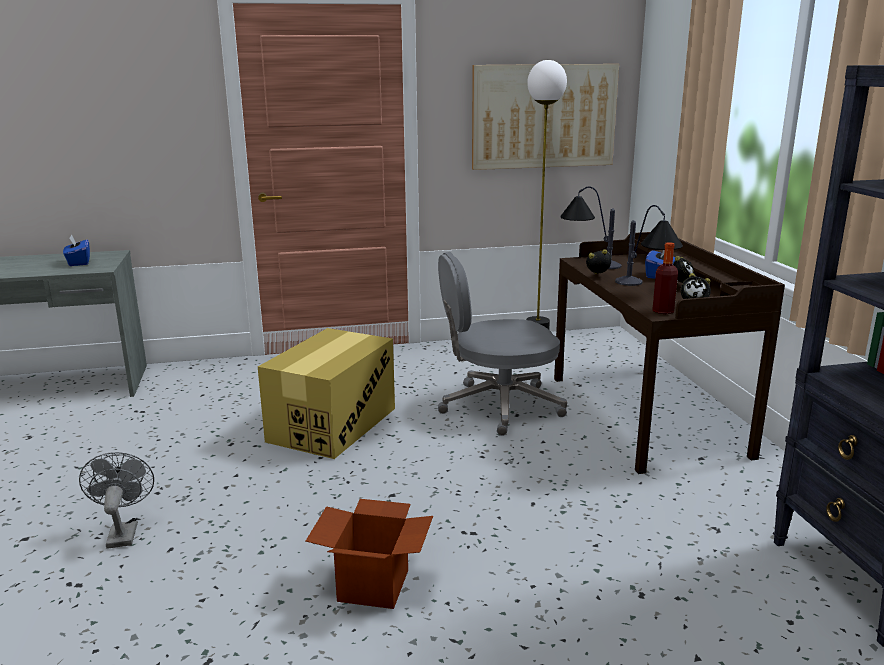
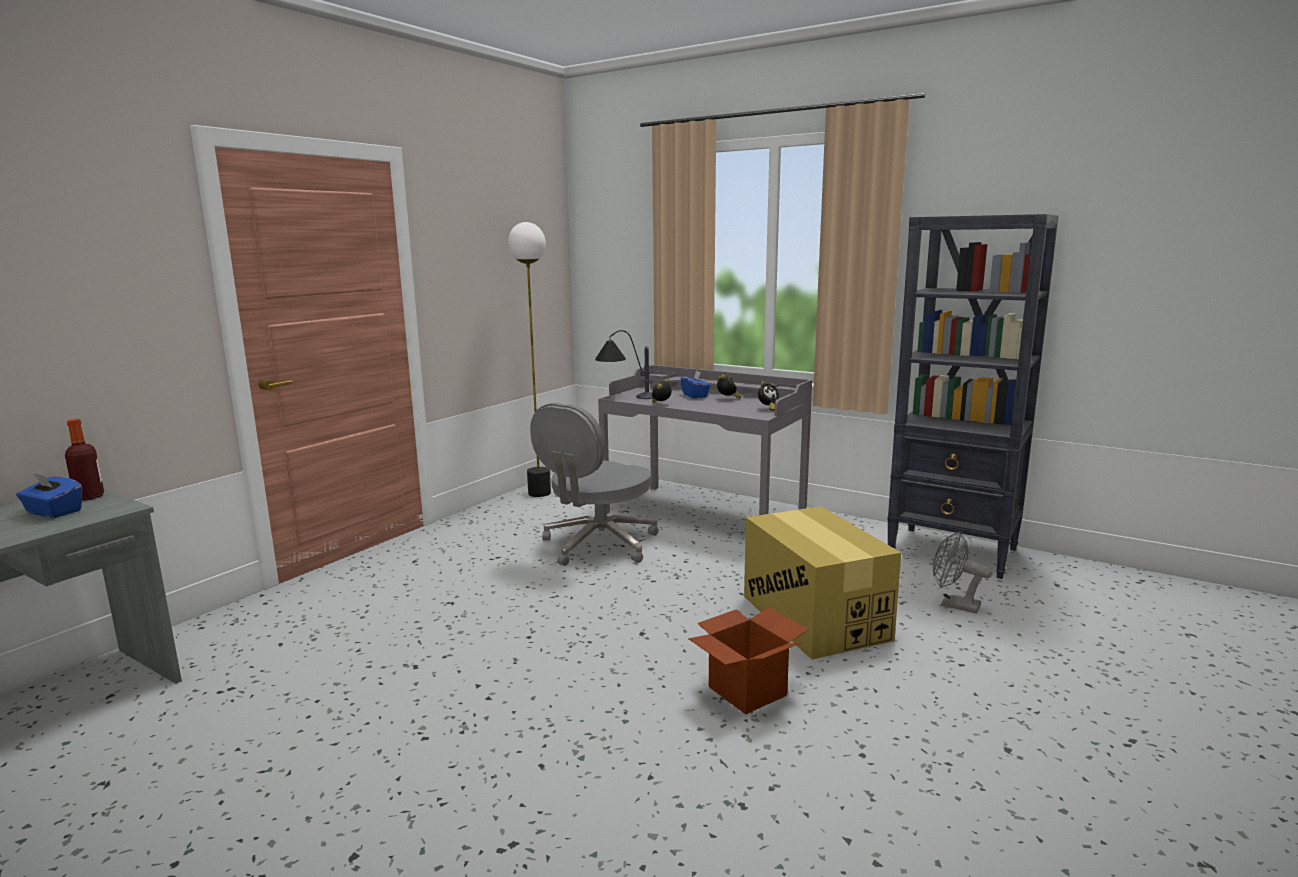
camera: 45 degrees left, 5 degrees down
(123, 532) = (461, 783): grey fan -> grey fan (953, 605)
(333, 424) = (486, 610): cardboard box -> cardboard box (814, 617)
(544, 116) = (511, 276): picture -> none
(646, 289) = (711, 404): table lamp -> none
(646, 414) = (703, 514): brown desk -> grey desk
(663, 311) = (758, 414): bottle -> bottle (89, 497)

